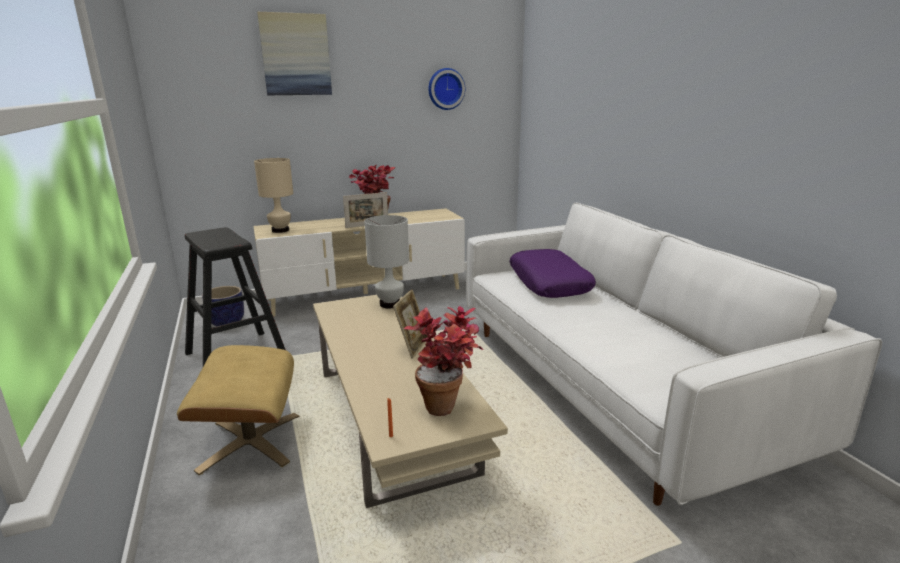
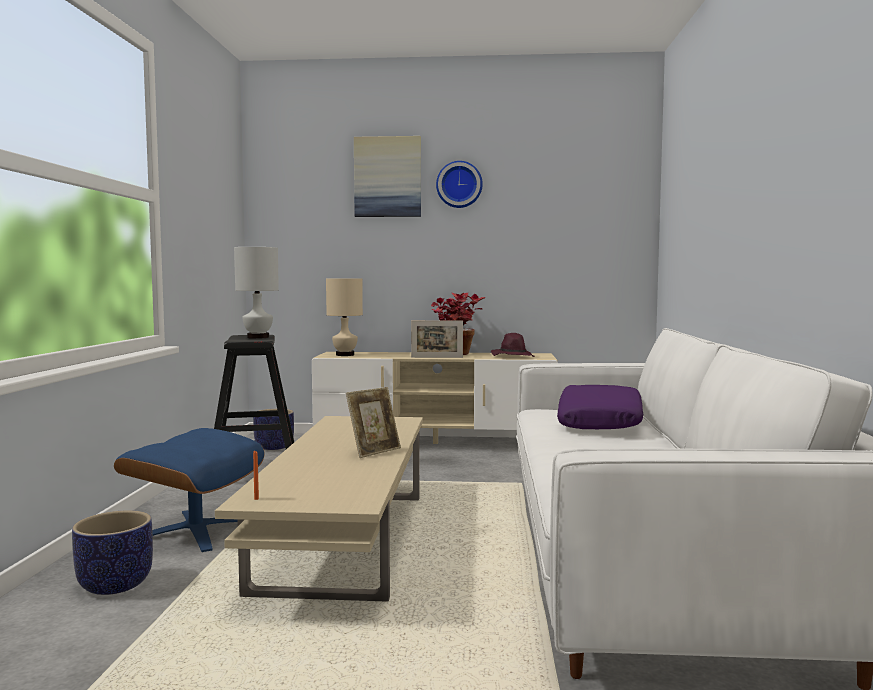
camera: 25 degrees right, 15 degrees down
(238, 532) = (115, 585): none -> planter
(250, 442) = (195, 530): beige ottoman -> blue ottoman
(390, 304) = (400, 424): white table lamp -> white table lamp (258, 337)
(425, 217) = (512, 356): none -> purple hat
(445, 89) = (555, 211): wall clock -> wall clock (459, 185)
(448, 404) = (344, 490): potted plant -> none

